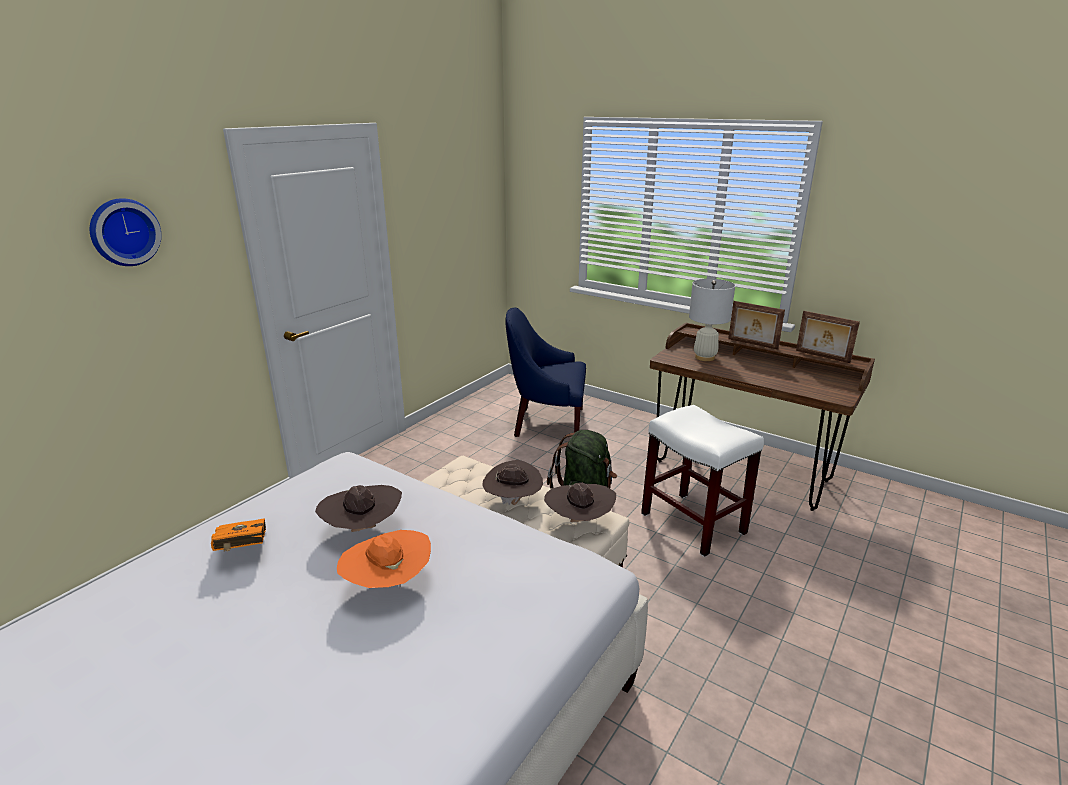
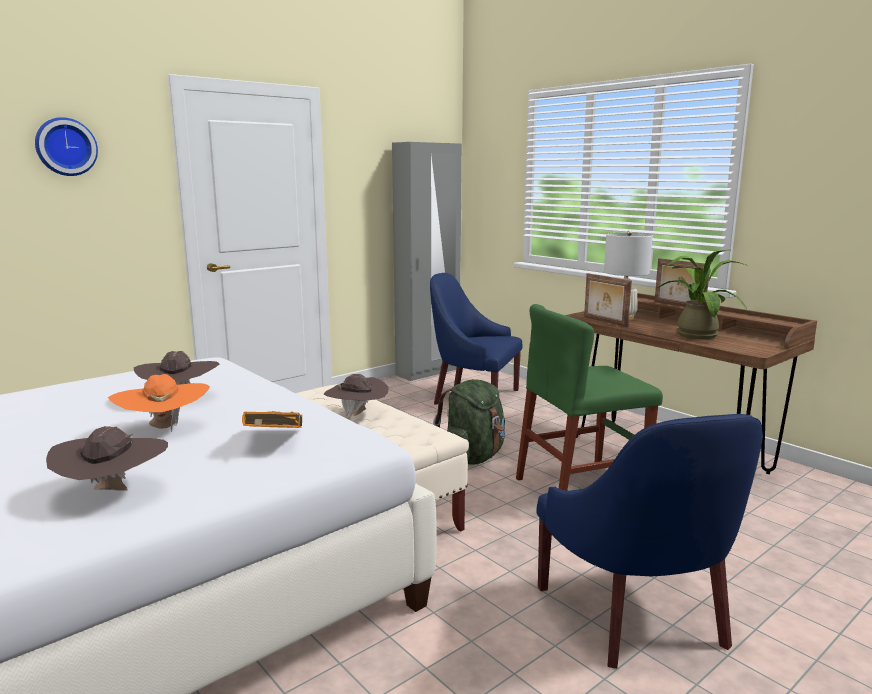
camera: 15 degrees right, 10 degrees down
(242, 551) = (69, 399): orange book -> orange book (273, 440)
(488, 395) = (428, 372): none -> grey wardrobe
(579, 522) = (410, 435): brown hat -> brown hat (114, 493)
(691, 523) = (580, 488): white stool -> green chair
(778, 377) = (695, 334): none -> potted plant
(801, 656) = (638, 616): none -> blue armchair
(822, 356) = (753, 317): picture frame -> picture frame (604, 322)

